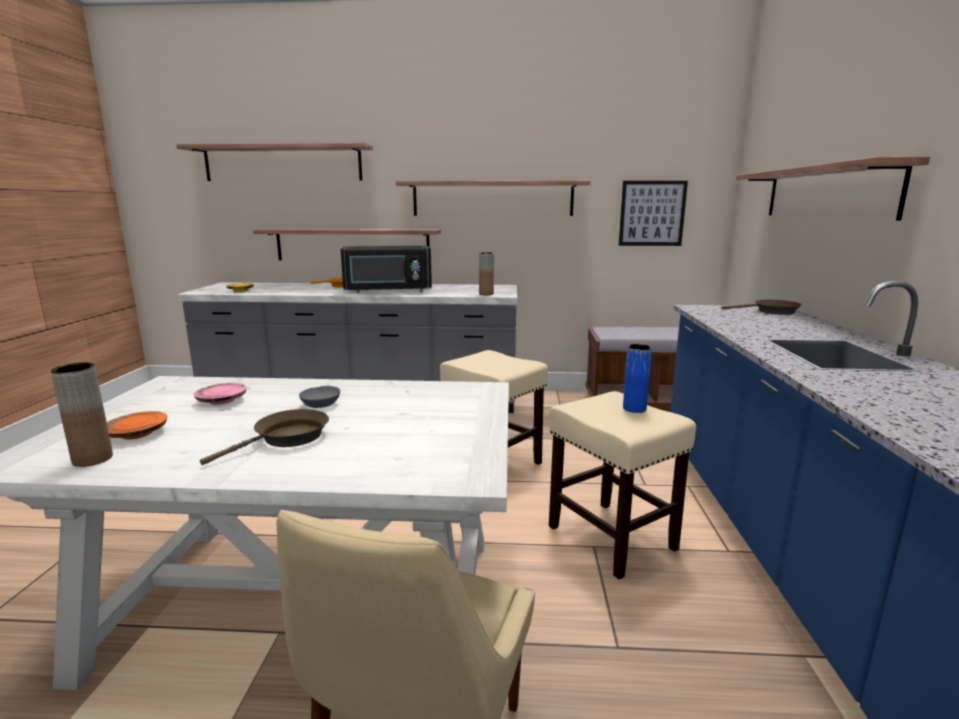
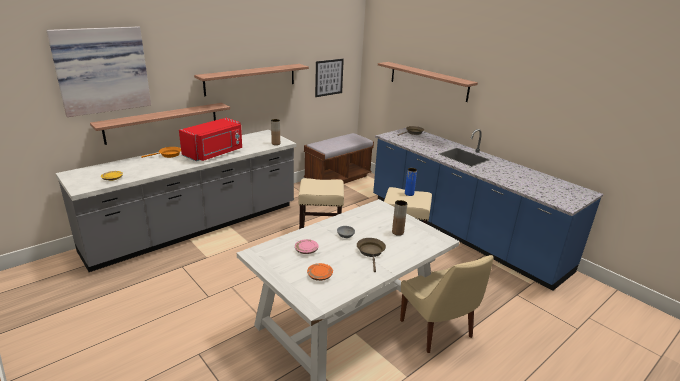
camera: 45 degrees left, 10 degrees up
(92, 459) = (335, 289): brown vase -> brown vase (397, 232)
(283, 163) = (102, 70): shelf -> picture
(388, 291) = (214, 153): black microwave -> red microwave

